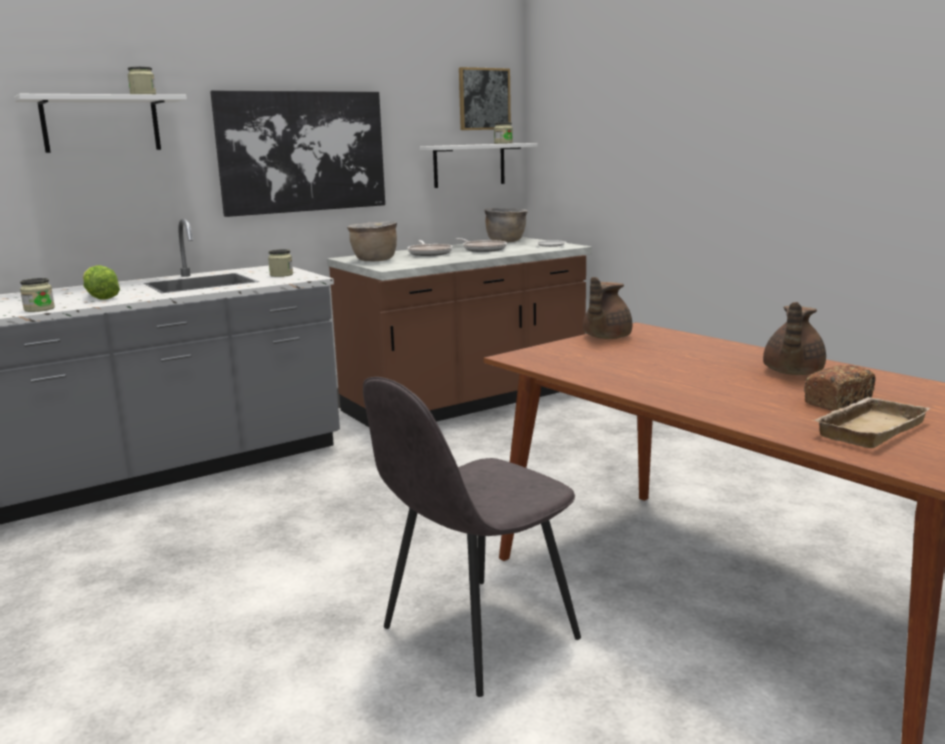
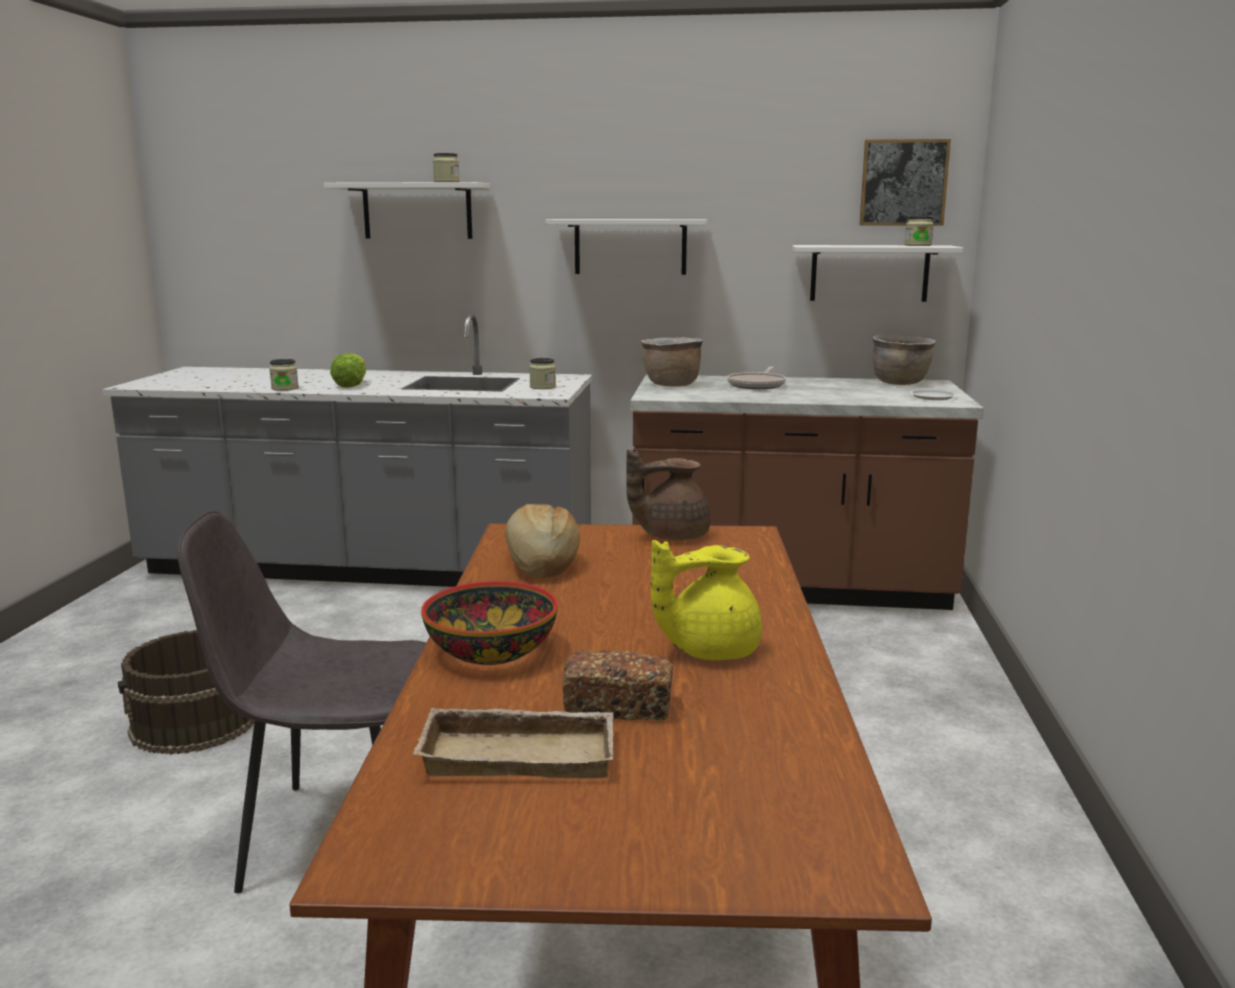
camera: 40 degrees right, 0 degrees up
(204, 631) = (195, 723): none -> brown bucket
(302, 152) = (630, 246): picture -> white shelf
(483, 249) = (832, 389): frying pan -> none
(591, 366) = (540, 564): none -> bread
(714, 403) = (490, 652): none -> bowl
(791, 372) = (708, 650): brown teapot -> yellow teapot

